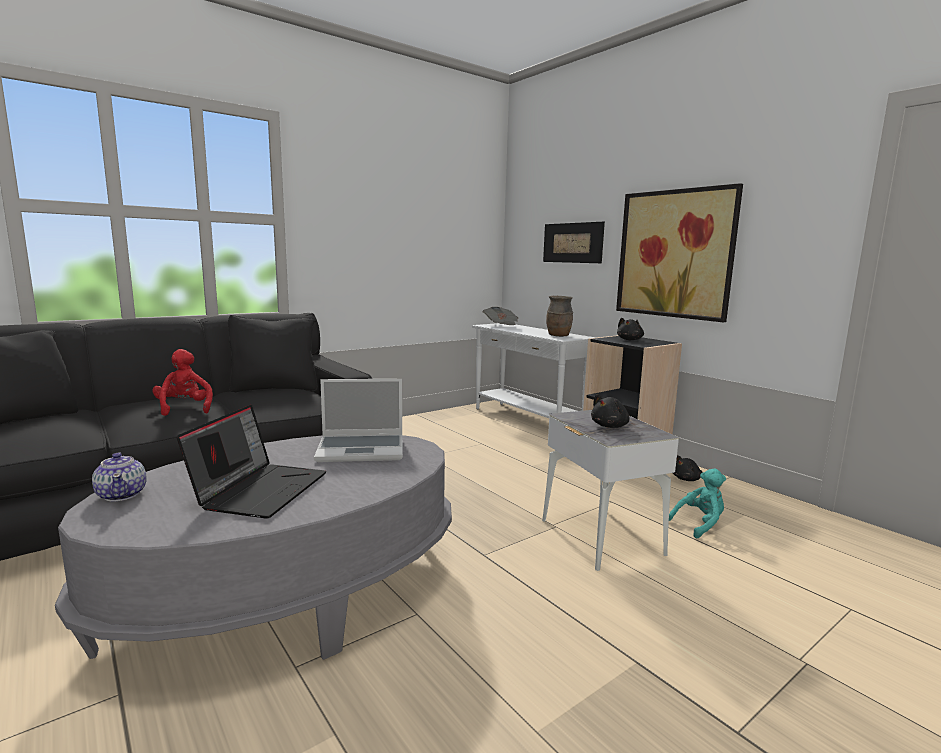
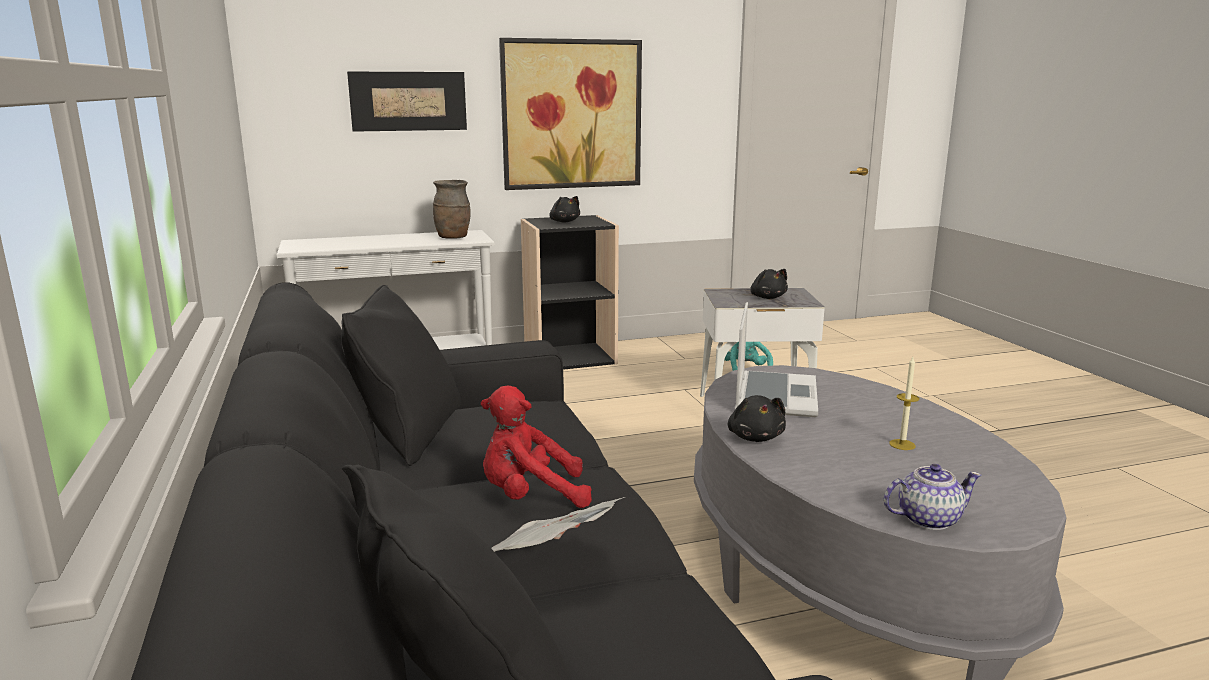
camera: 70 degrees left, 5 degrees up
(260, 489) = (902, 444): laptop -> candle
(501, 326) = (326, 245): newspaper -> newspaper (551, 560)
(687, 479) = (652, 351): black plush toy -> black plush toy (755, 437)

